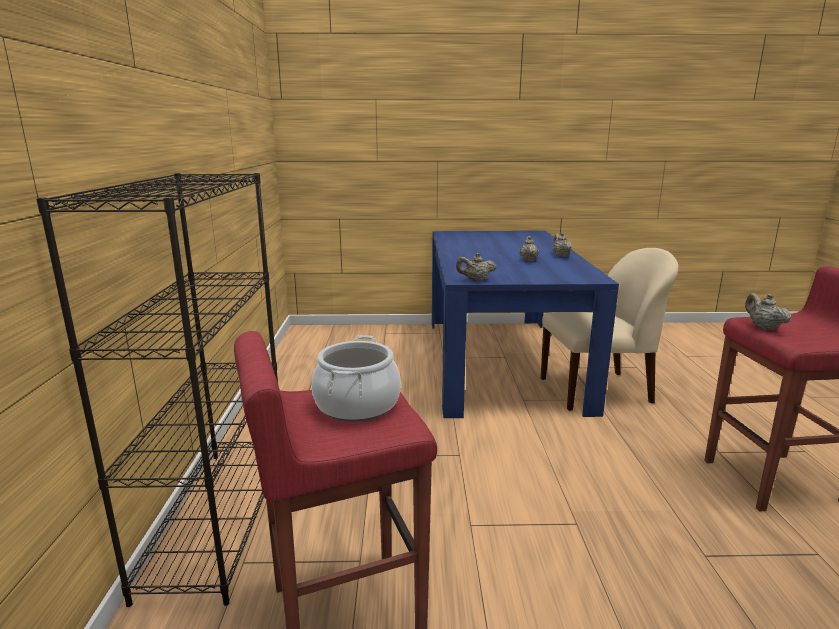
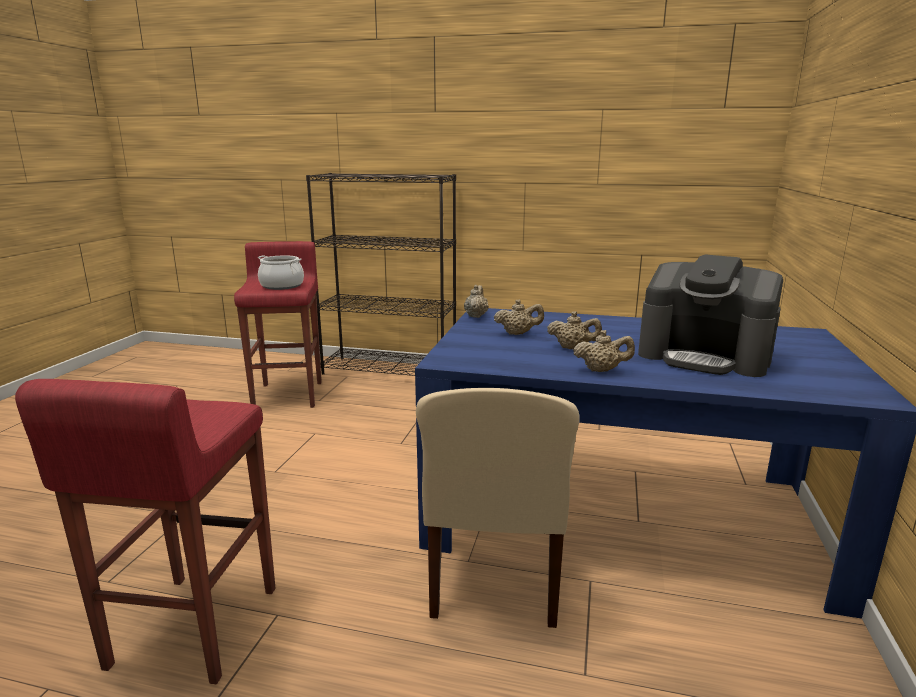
camera: 105 degrees right, 0 degrees up
(511, 244) = (704, 356): none -> coffee machine
(762, 327) = (206, 405): beige teapot -> beige teapot (518, 333)

